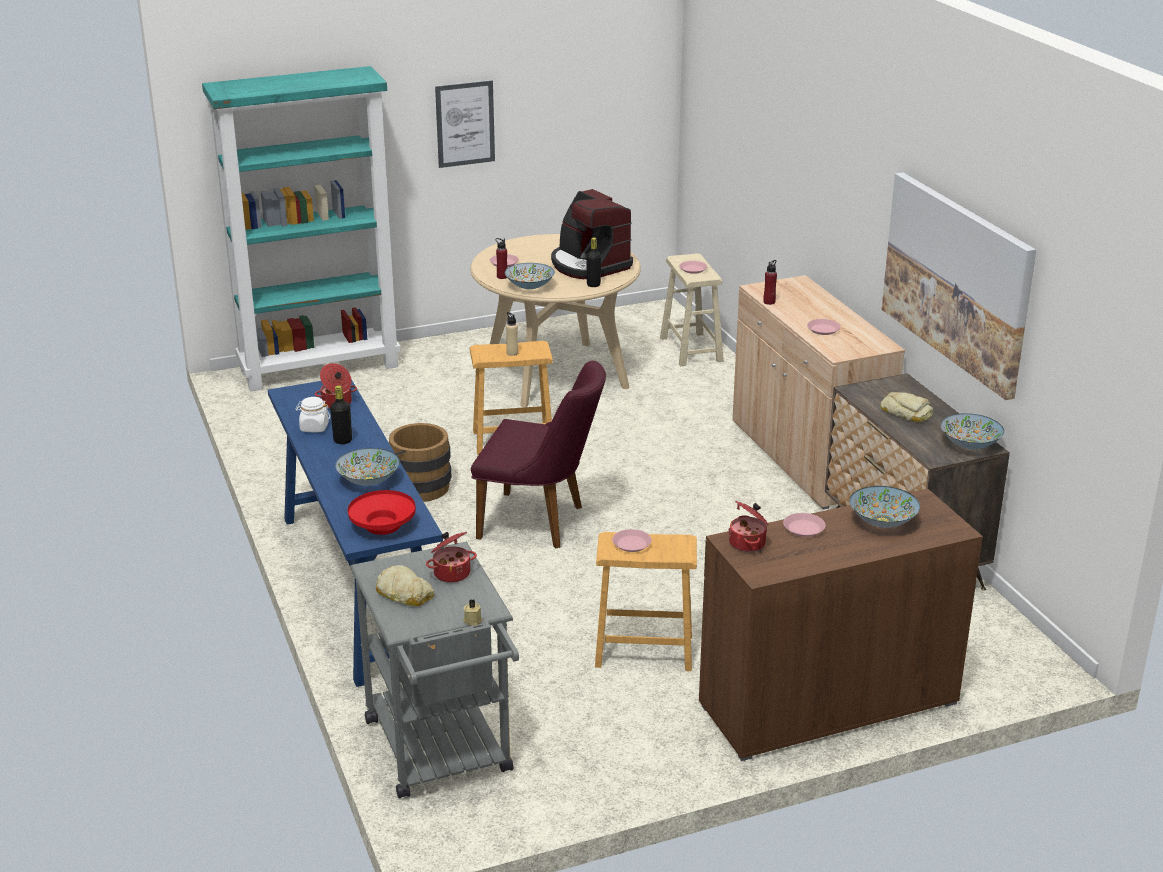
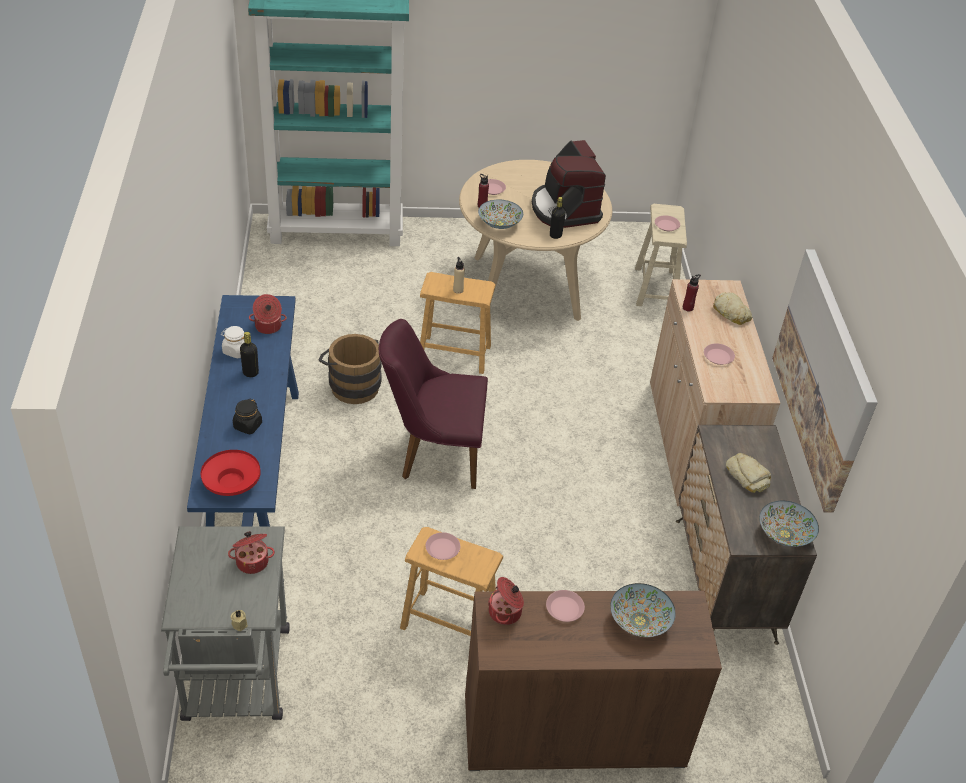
camera: 15 degrees right, 15 degrees up
(368, 480) = (247, 426): bowl -> black jar
(404, 593) = (203, 573): bread -> bread (731, 312)
(465, 124) = (493, 48): picture -> none
(541, 522) = (433, 454): purple chair -> purple chair turned 150 degrees clockwise

